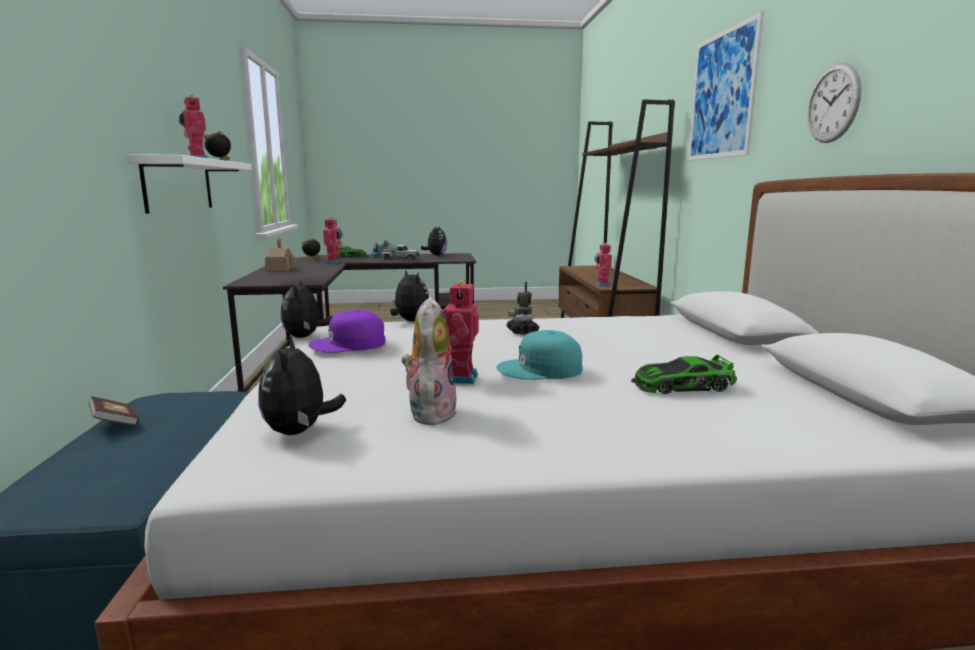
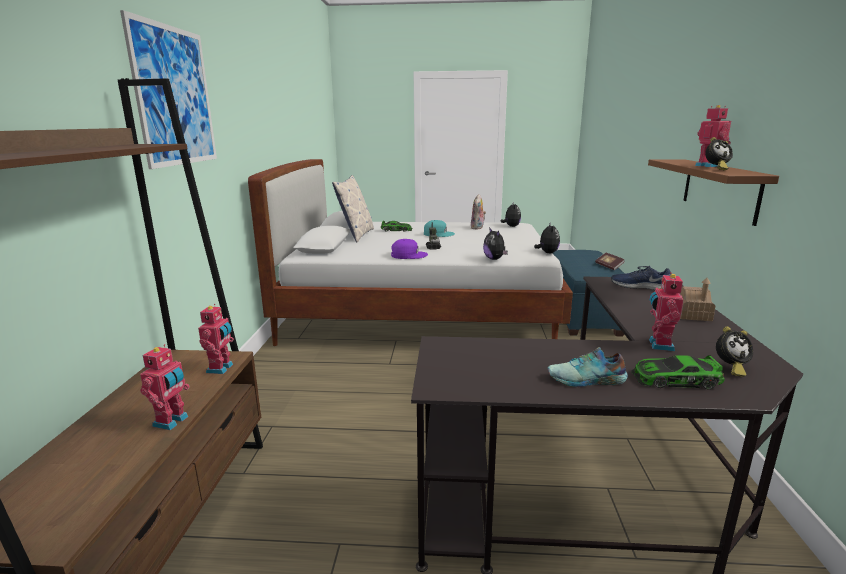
camera: 170 degrees left, 5 degrees up
(179, 185) = (719, 189): white shelf -> brown shelf
(280, 279) = (640, 286): none -> blue shoe
(349, 344) = (517, 242): purple cap -> purple cap (408, 255)
(399, 259) = (555, 354): toy truck -> none
(436, 255) = (491, 380): plush toy -> none
(459, 378) = (468, 235): toy robot -> toy robot (172, 421)
(750, 363) = (356, 235): none -> pillow
(833, 103) = (249, 128): wall clock -> none

